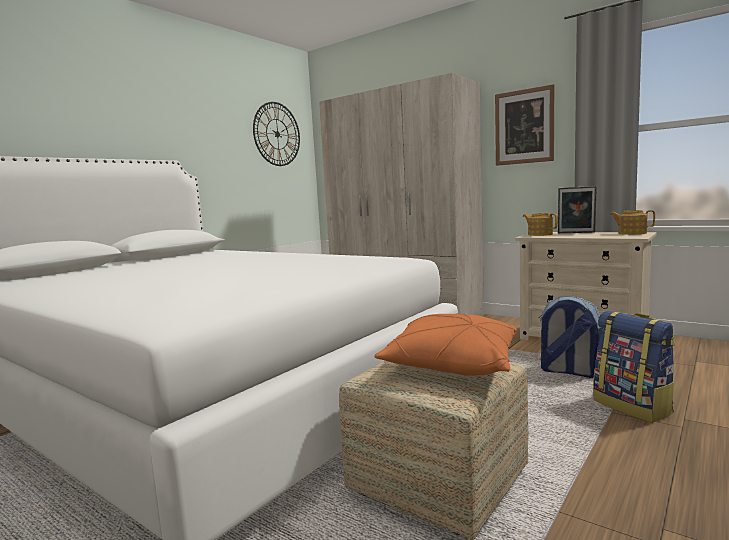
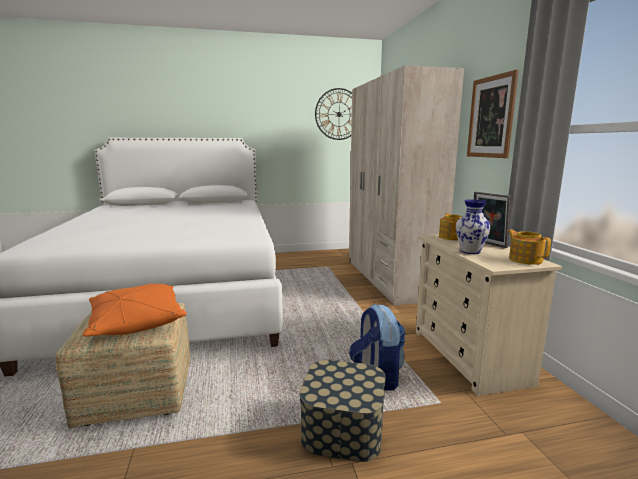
camera: 40 degrees right, 5 degrees up
(589, 236) = (469, 251): none -> vase
(633, 407) = (343, 428): backpack -> storage box

